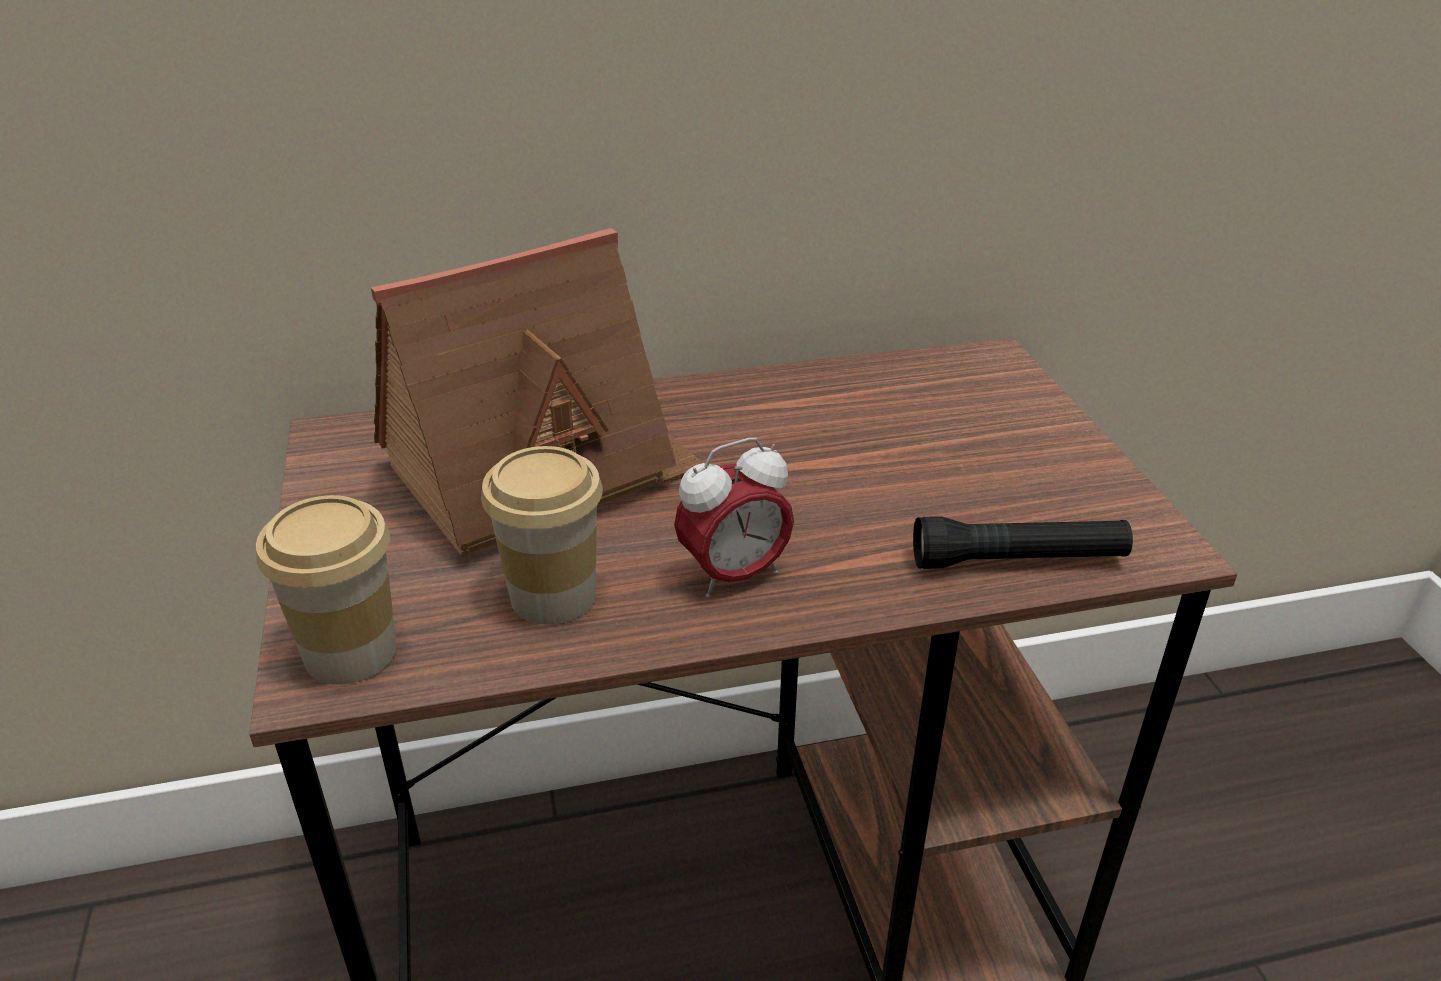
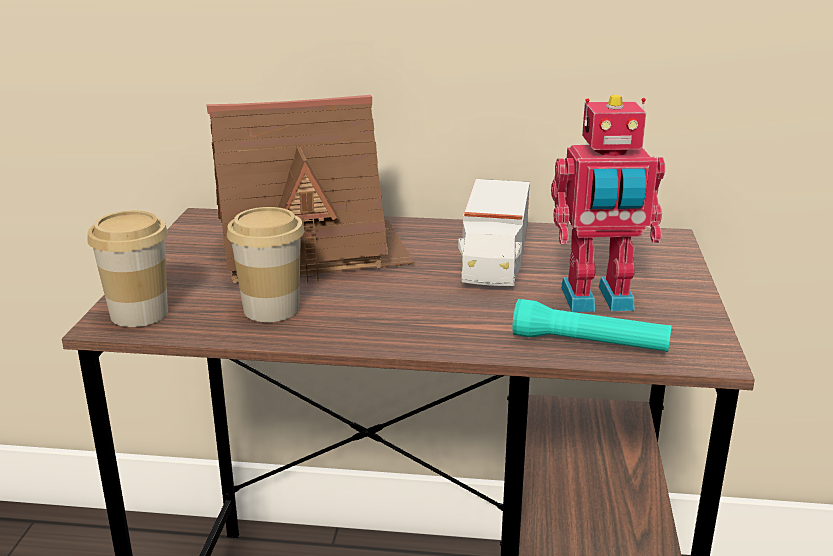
camera: 20 degrees right, 10 degrees down
(733, 576) = (389, 318): alarm clock -> none
(807, 440) = (494, 261): none -> toy truck
(982, 484) = (598, 301): none -> toy robot
(1018, 560) = (589, 344): black flashlight -> turquoise flashlight

